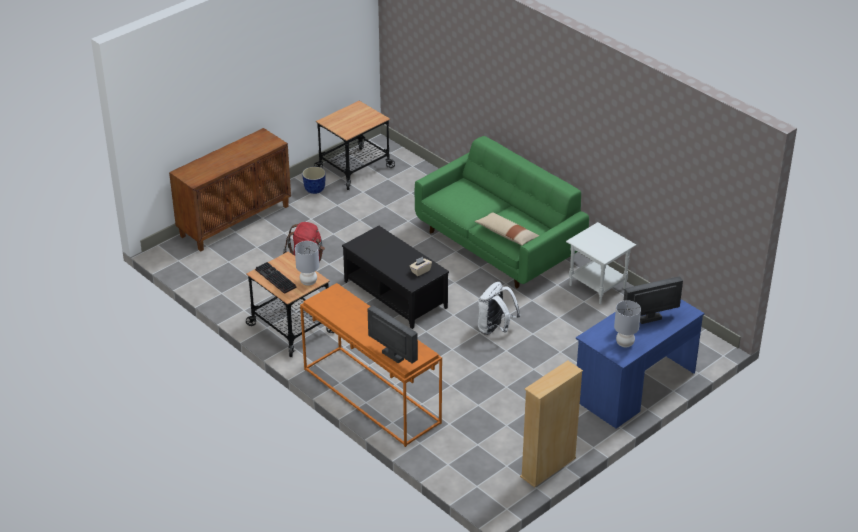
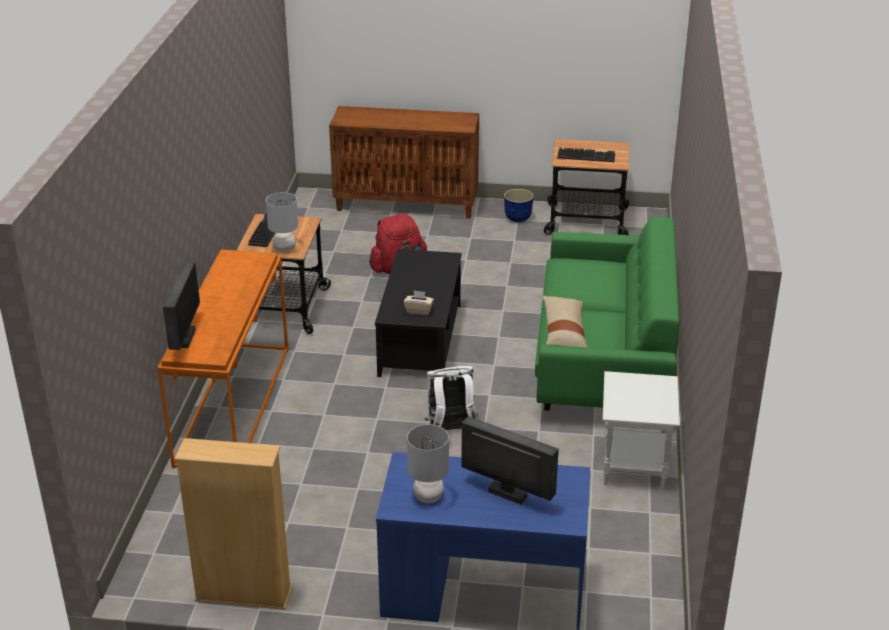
camera: 50 degrees right, 5 degrees down
(354, 122) = (587, 156): none -> keyboard

